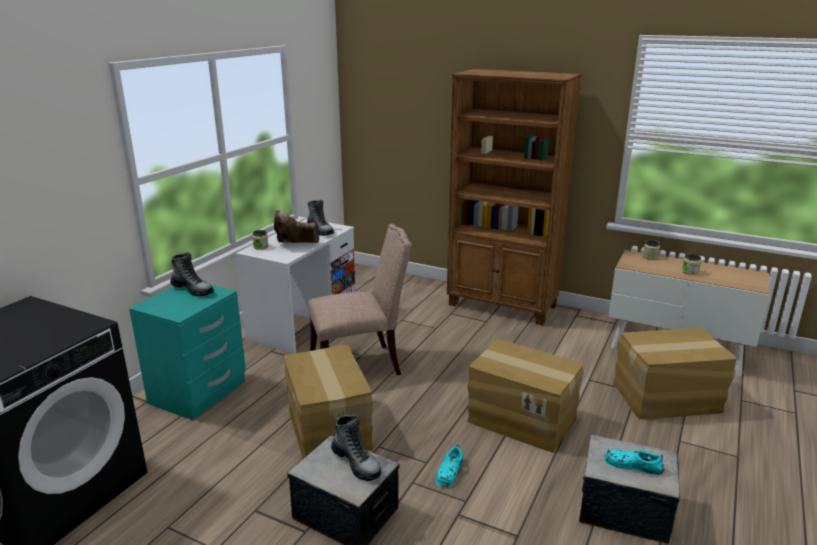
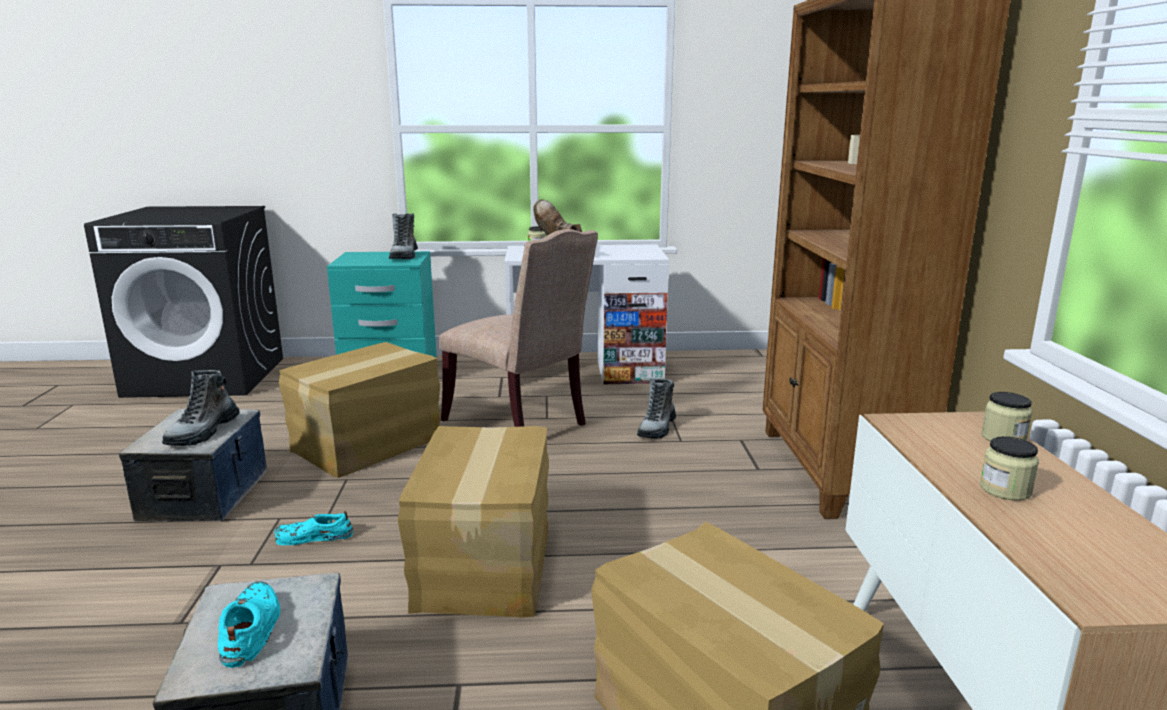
camera: 60 degrees right, 5 degrees down
(320, 230) = (627, 253): boot -> boot (657, 428)

